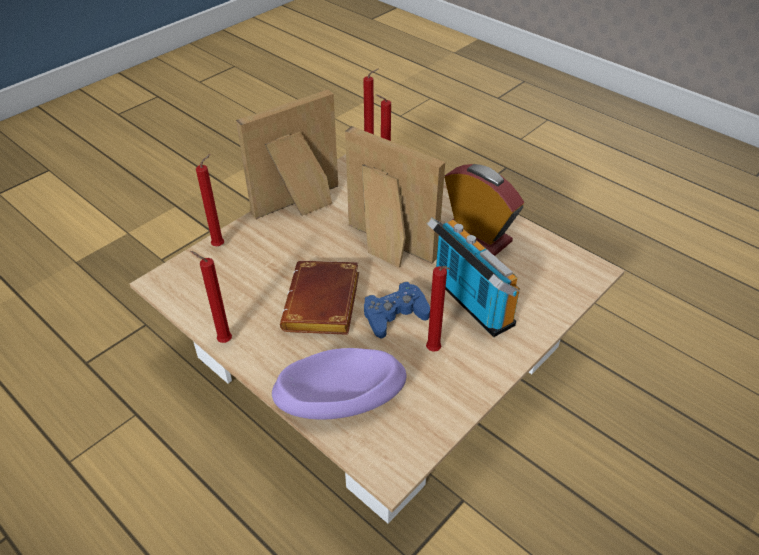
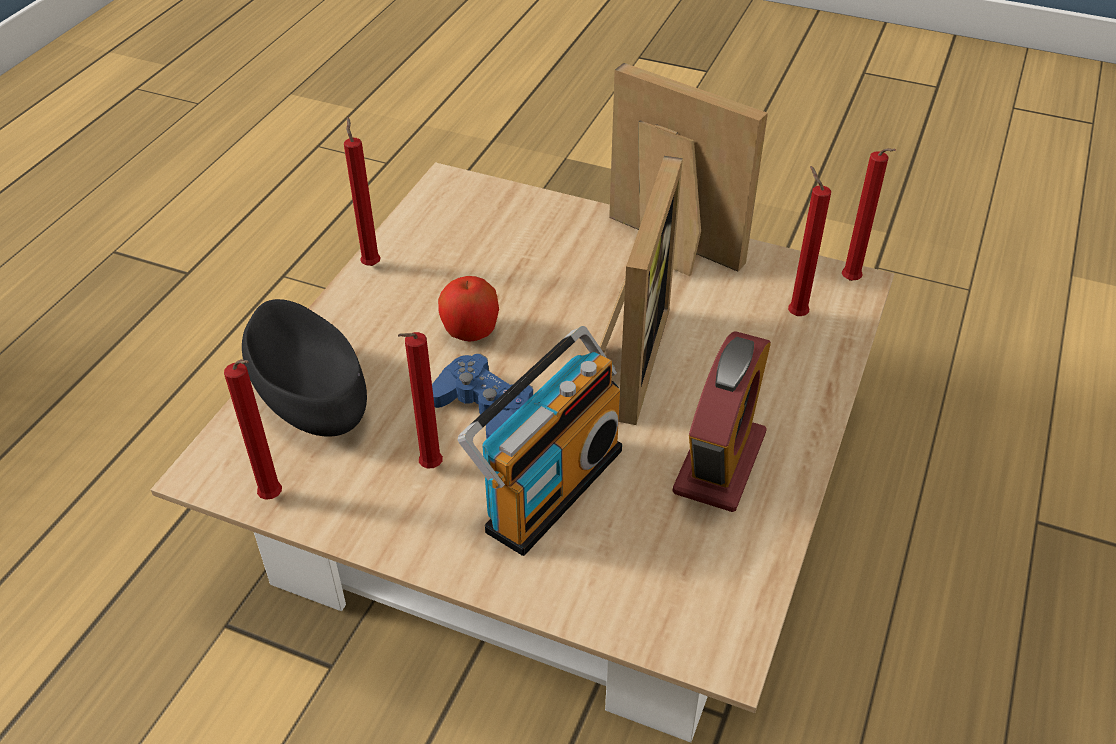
camera: 70 degrees right, 0 degrees up
(220, 245) = (538, 205): red candle -> red candle (274, 498)
(324, 305) = (470, 332): brown book -> apple
(340, 400) = (308, 394): purple bowl -> black bowl

